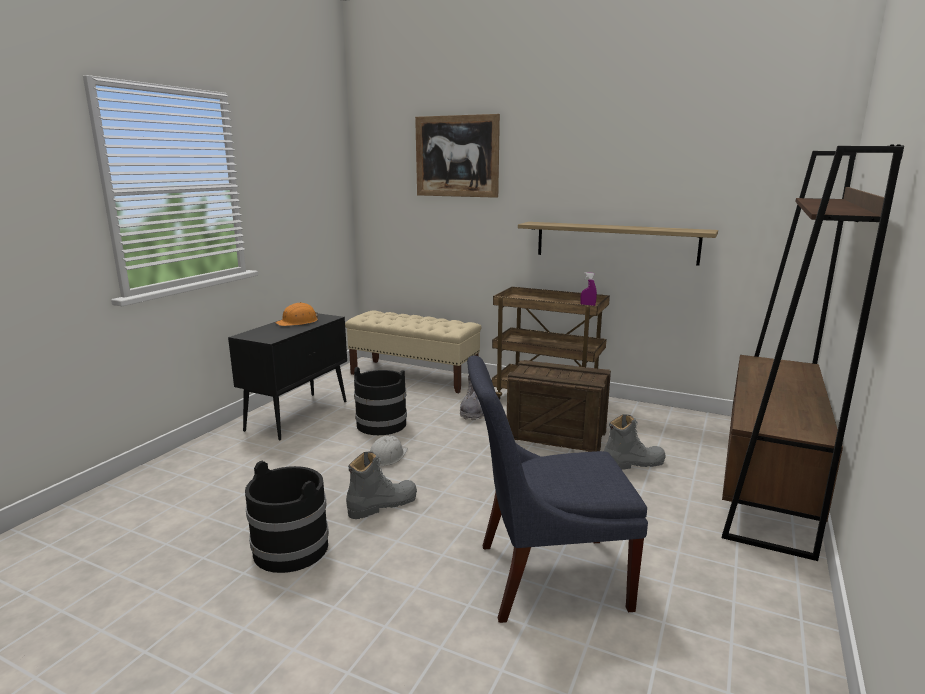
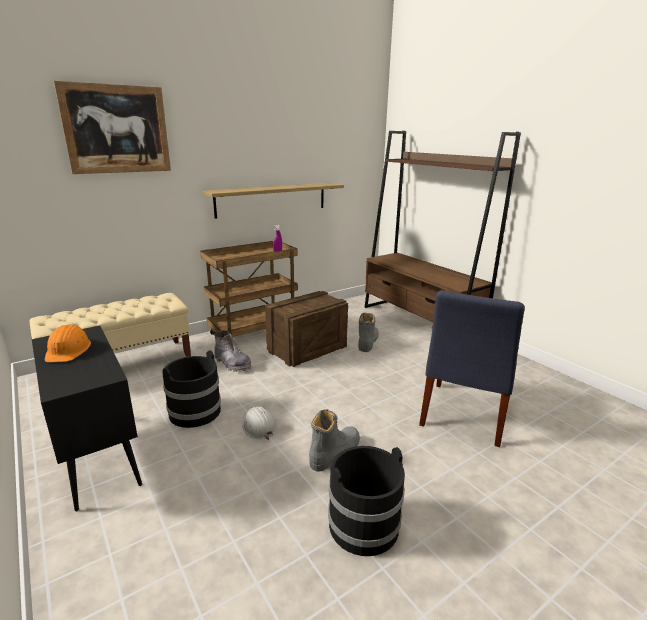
camera: 60 degrees left, 5 degrees up
(382, 505) = (334, 452): grey boot -> grey boot turned 45 degrees clockwise

